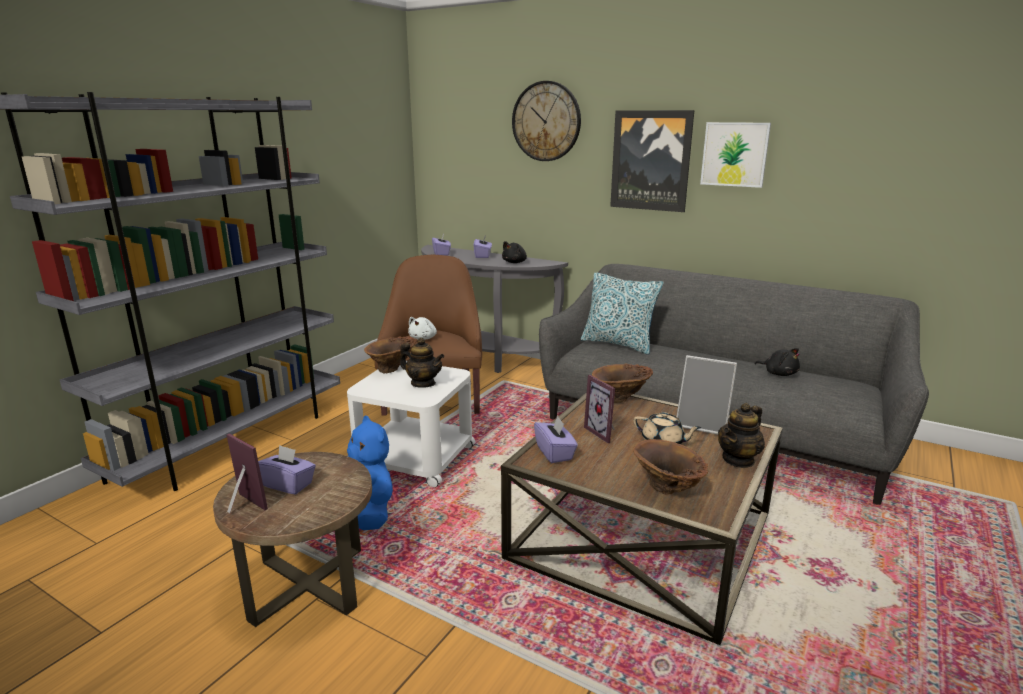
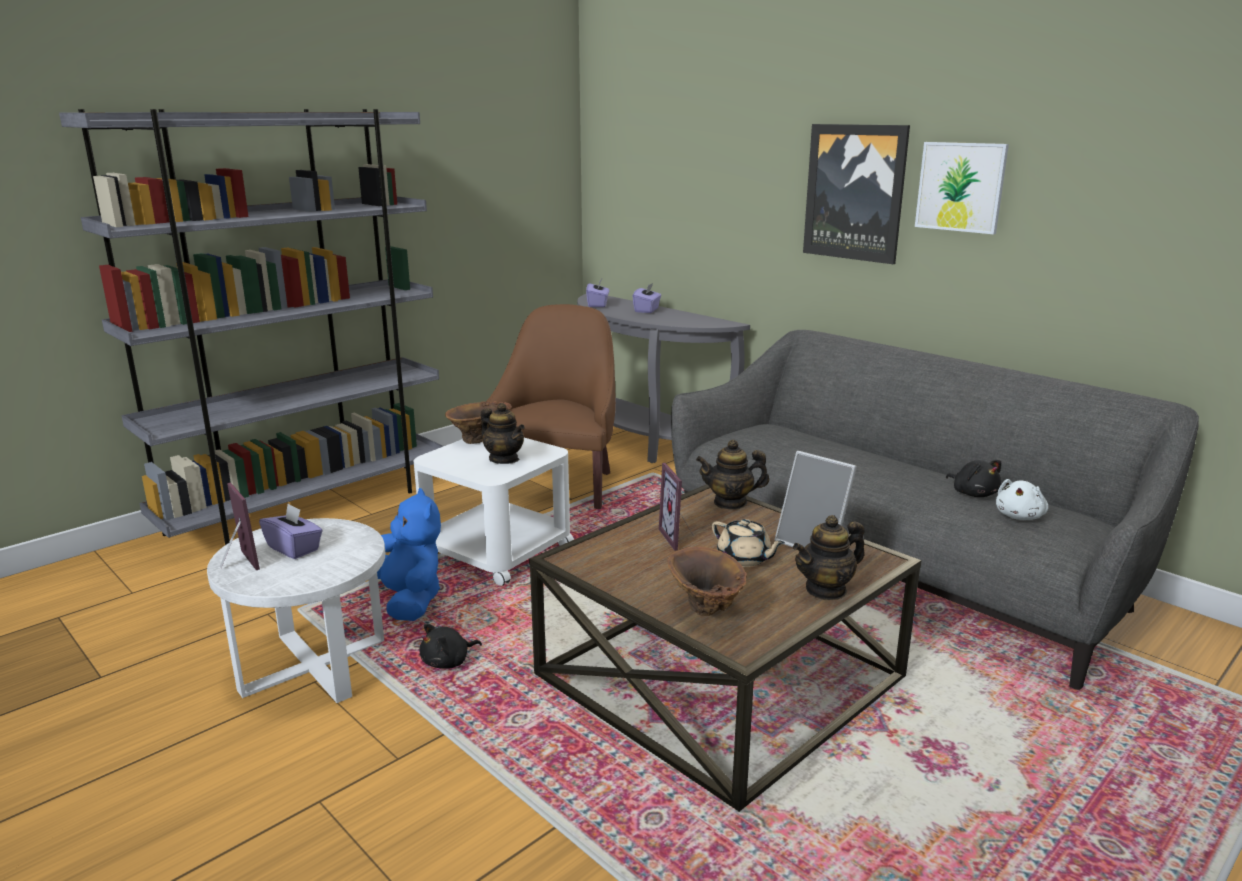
camera: 15 degrees right, 0 degrees up
(308, 584) = (313, 665): brown side table -> white side table
(423, 338) = (541, 408): white plush toy -> white plush toy (1019, 516)
(515, 262) = (680, 321): black plush toy -> black plush toy (448, 662)
(546, 121) = (731, 137): wall clock -> none
(555, 453) = (601, 553): purple tissue box -> none
(618, 344) = (779, 435): pillow -> none
(621, 399) = (730, 502): brown vase -> teapot

